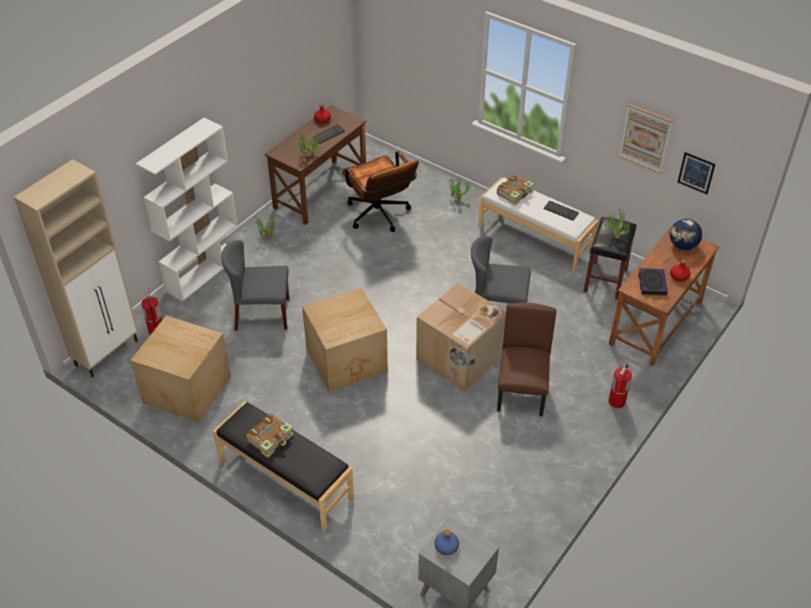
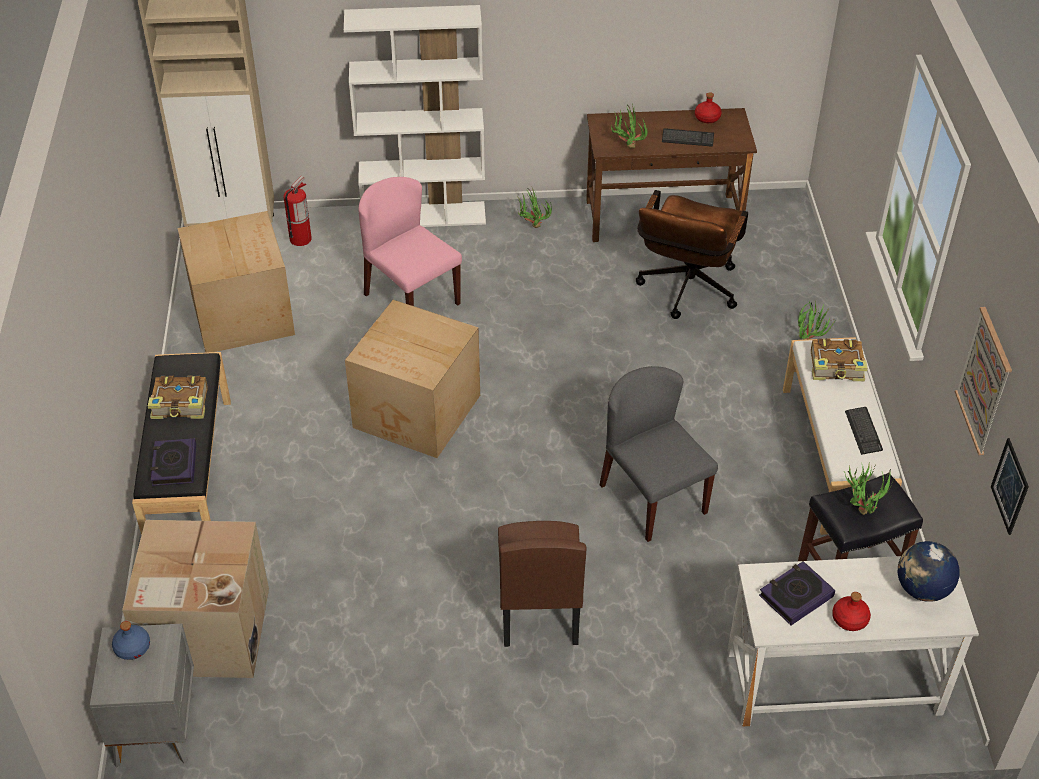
camera: 50 degrees right, 0 degrees up
(261, 314) = (411, 298): grey chair -> pink chair
(315, 466) = (174, 465): none -> book
(460, 358) = (531, 511): cardboard box -> cardboard box (205, 632)
(522, 392) = (538, 607): brown chair -> brown chair turned 120 degrees clockwise
(616, 402) = (629, 721): fire extinguisher -> none
(656, 323) = (833, 683): brown desk -> white desk

